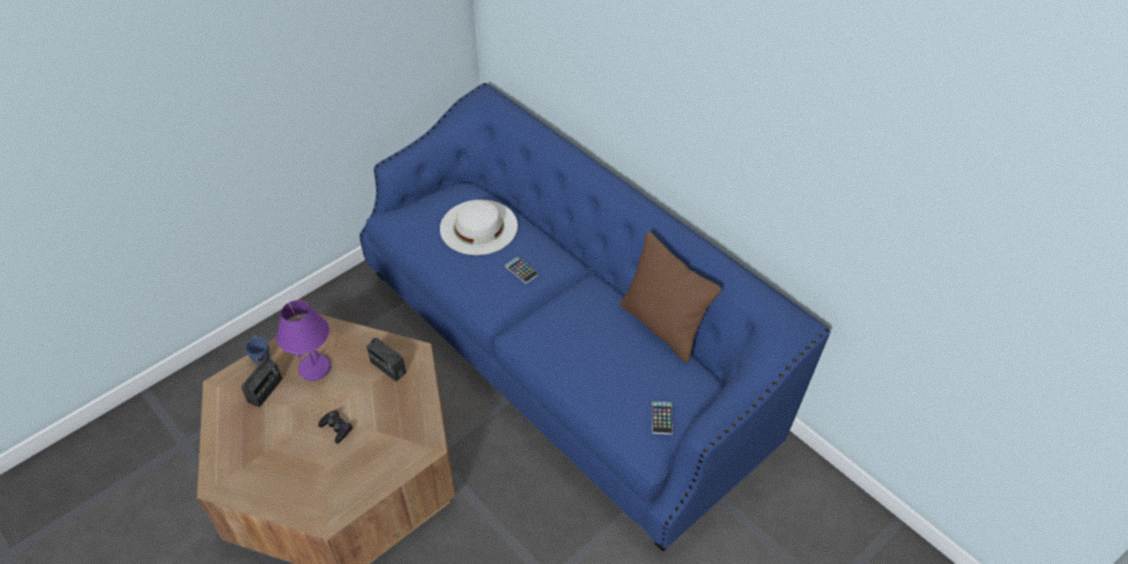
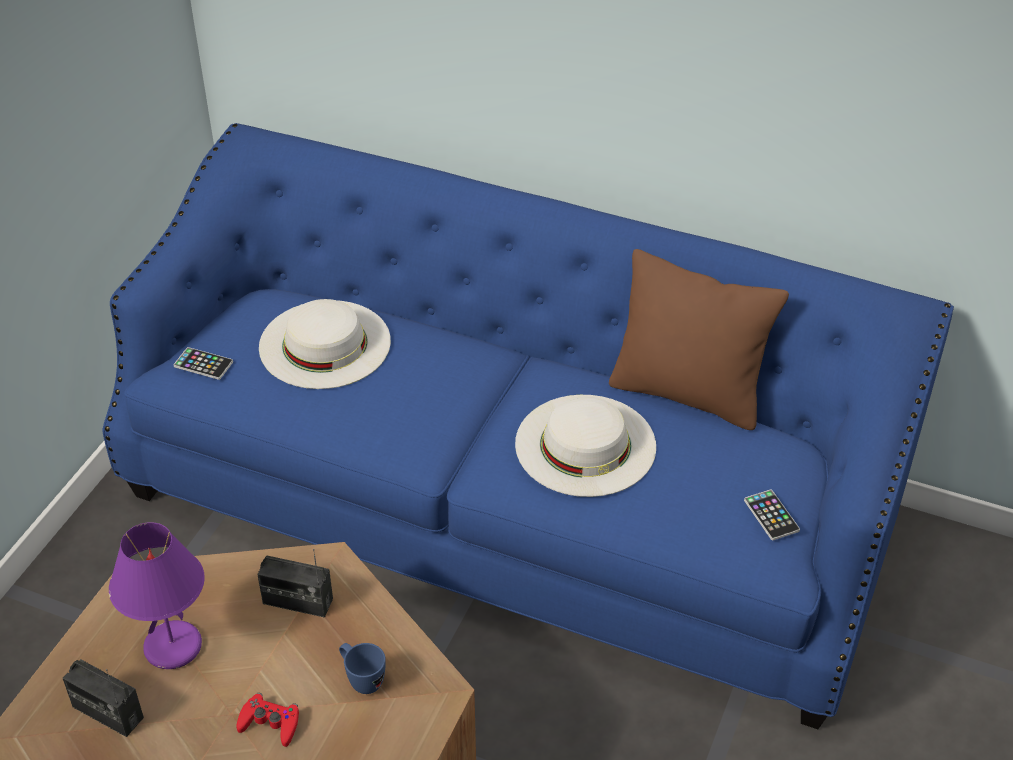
camera: 25 degrees left, 5 degrees down
(261, 356) = (65, 662): blue mug -> blue mug (361, 679)
(265, 390) = (107, 712): radio -> radio turned 120 degrees clockwise
(336, 428) = (270, 723): black game controller -> red game controller
(521, 270) = (433, 384): phone -> phone (203, 364)
(582, 336) = (585, 445): none -> white hat

